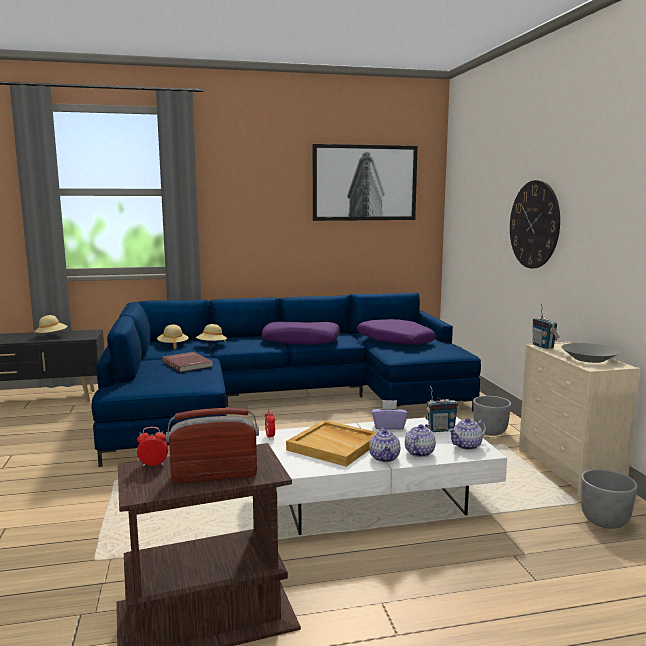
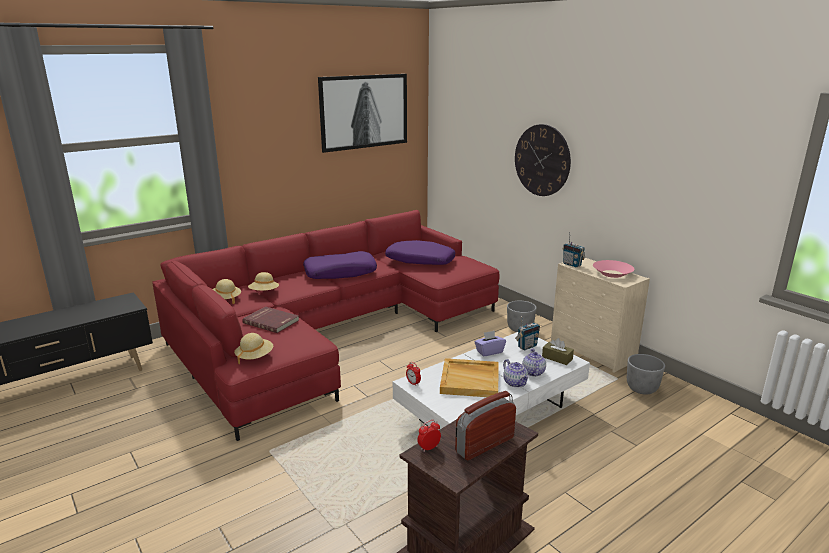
camera: 25 degrees left, 10 degrees up
(52, 336) = (88, 312): beige hat -> beige hat (254, 357)
(279, 400) = (331, 331): blue sofa -> red sofa
(466, 446) = (557, 358): teapot -> brown tissue box
(589, 359) = (612, 273): grey bowl -> pink bowl

